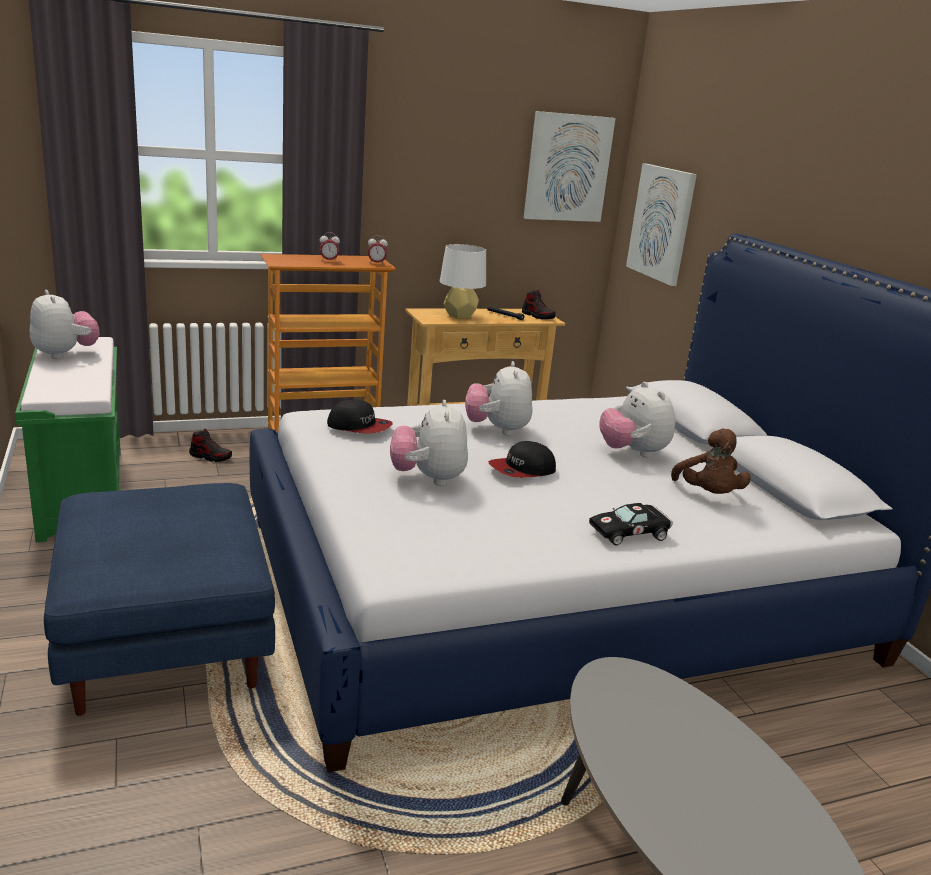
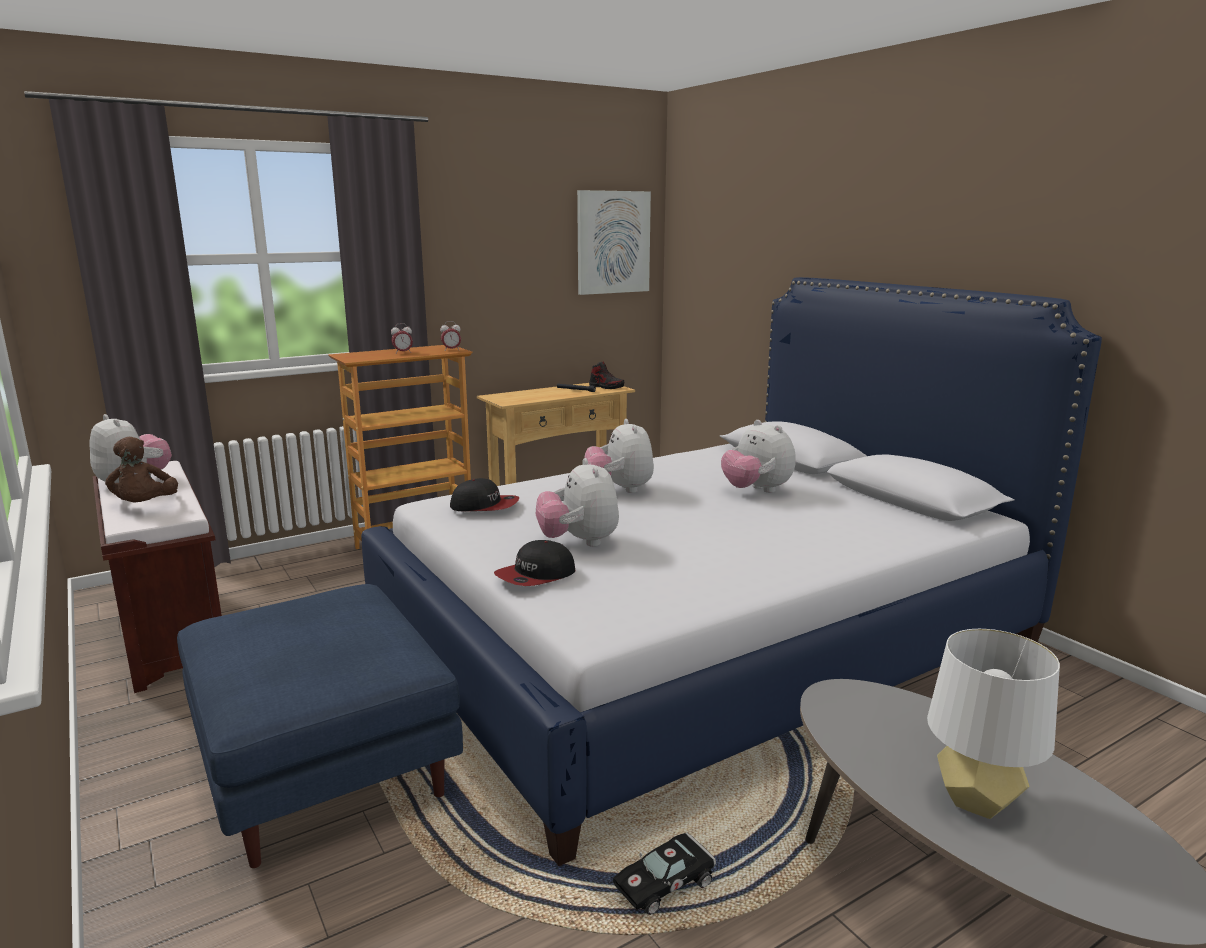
camera: 10 degrees left, 5 degrees down
(81, 491) = (169, 632): green bench -> brown bench
(210, 457) = (300, 574): shoe -> none
(460, 316) = (533, 395): white table lamp -> white table lamp (977, 800)
(522, 470) = (665, 520): cap -> cap (536, 575)
(630, 533) = (799, 559): black toy car -> black toy car (667, 882)
(661, 223) = (712, 283): picture -> none
(707, 495) = (846, 515): brown plush toy -> brown plush toy (145, 507)

